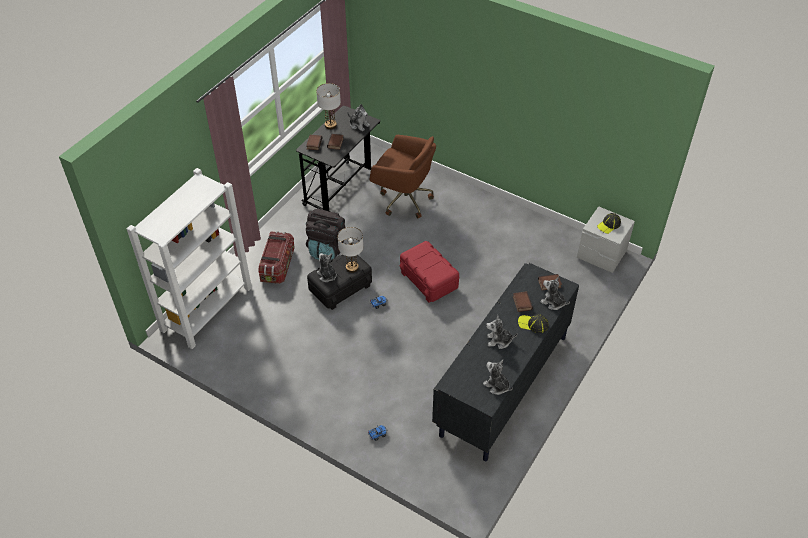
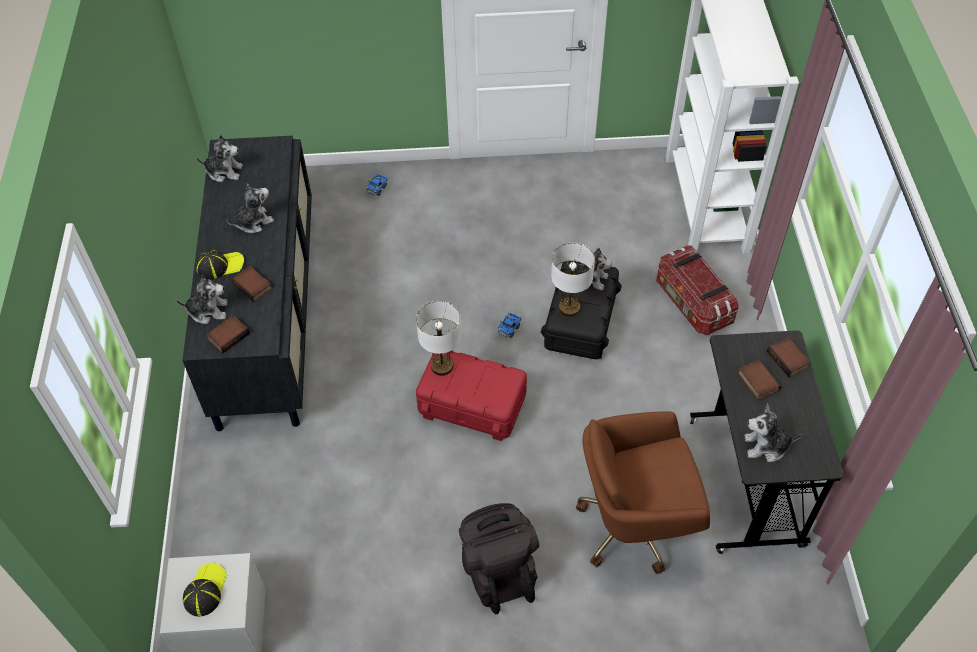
camera: 145 degrees right, 5 degrees up
(327, 248) = (658, 366): black backpack -> black backpack (498, 570)
(330, 125) = (808, 414): table lamp -> table lamp (442, 366)

